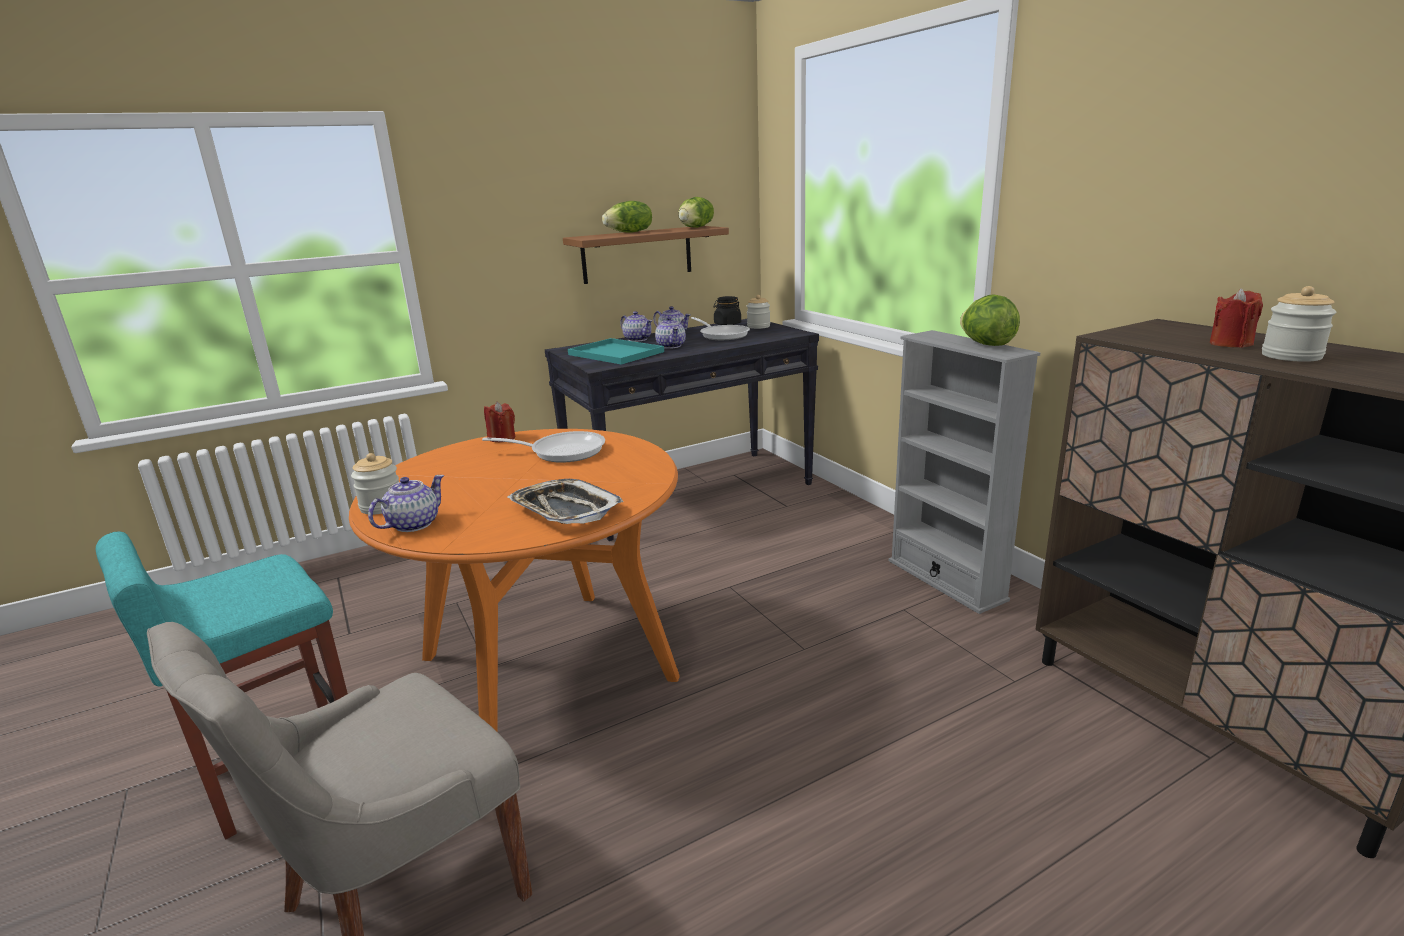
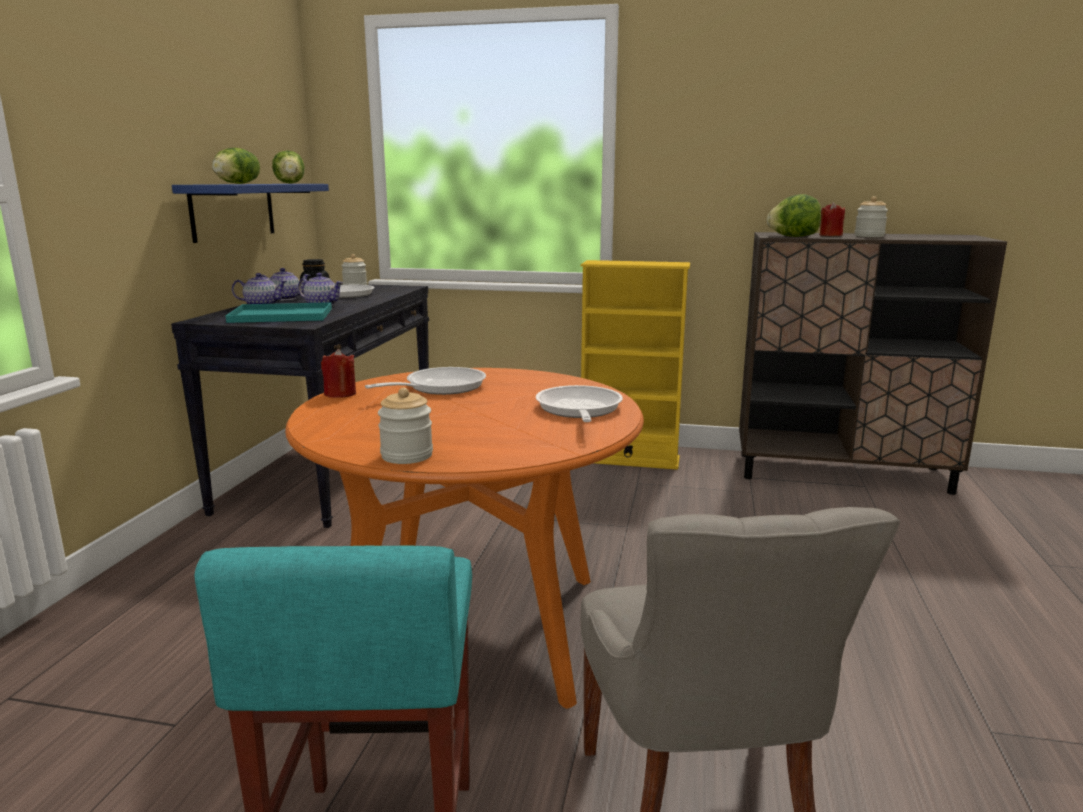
camera: 50 degrees left, 5 degrees down
(412, 524) = (489, 453): teapot -> none
(565, 510) = (578, 410): tray -> frying pan
(637, 254) = (233, 211): brown shelf -> blue shelf
(946, 580) = (629, 460): grey bookcase -> yellow bookcase
(986, 344) = (651, 262): lettuce -> lettuce (793, 236)

